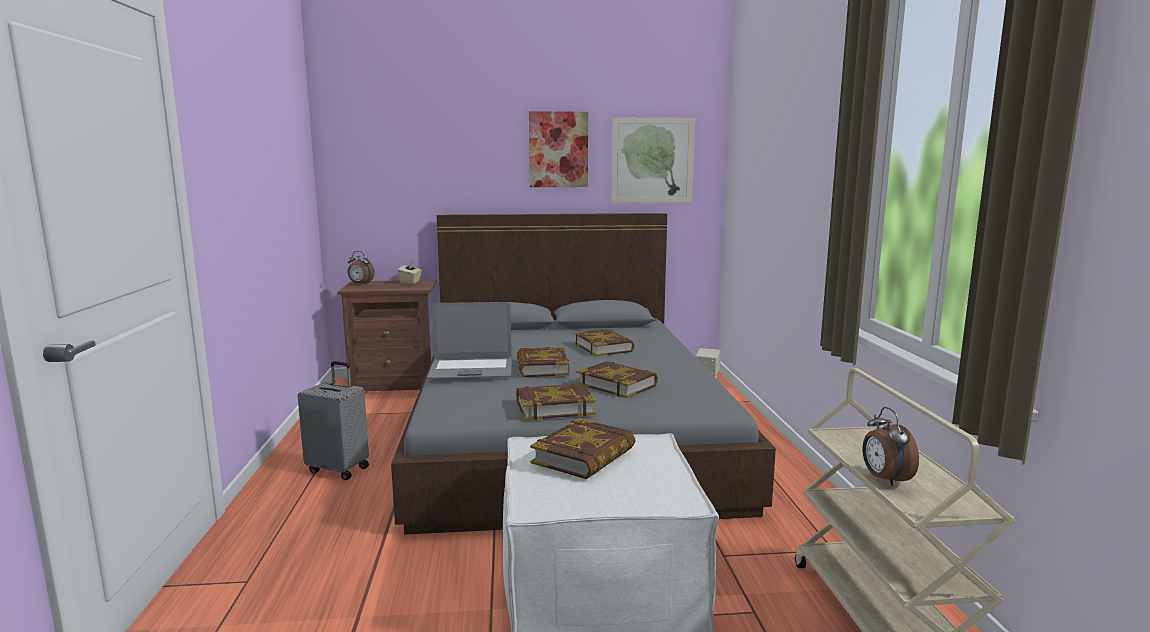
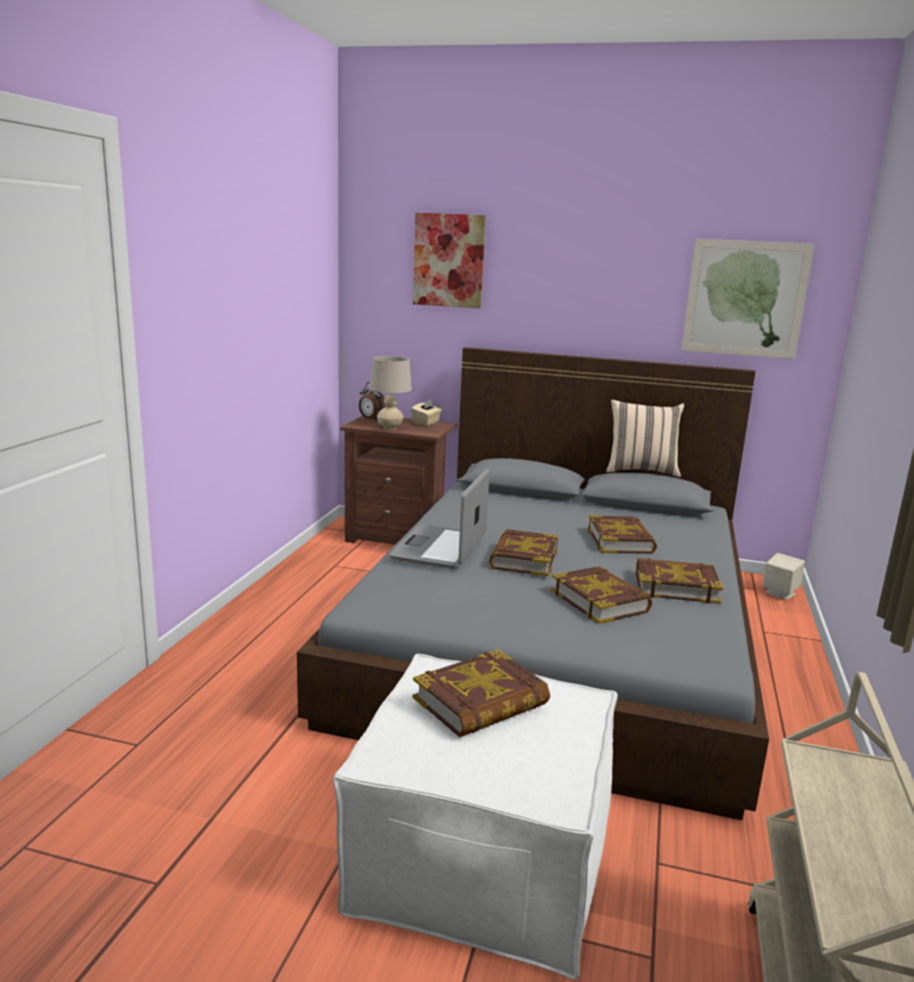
camera: 20 degrees right, 5 degrees up
(339, 469) = (288, 632): grey suitcase -> none
(382, 288) = (390, 428): none -> beige table lamp
(471, 370) = (440, 548): laptop -> laptop turned 90 degrees clockwise
(554, 407) = (500, 620): book -> book (676, 587)
(558, 149) = (619, 277): picture -> picture (449, 260)
(594, 299) = (641, 471): none -> beige pillow
(884, 479) = (833, 856): alarm clock -> none

